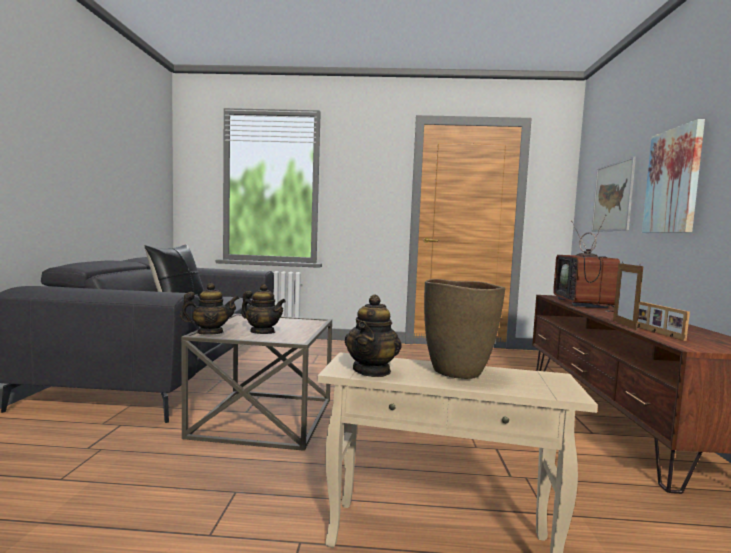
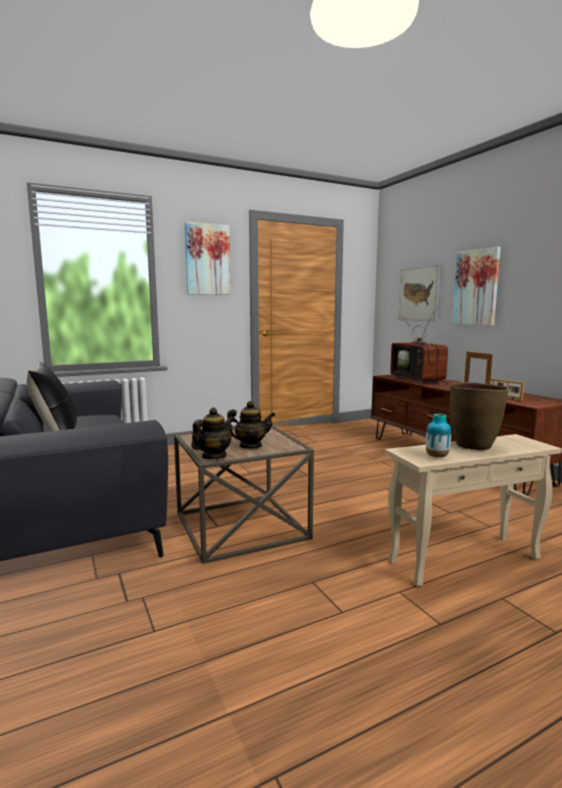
camera: 30 degrees left, 5 degrees up
(368, 165) = (207, 259): none -> picture
(372, 370) = (437, 456): teapot -> vase

